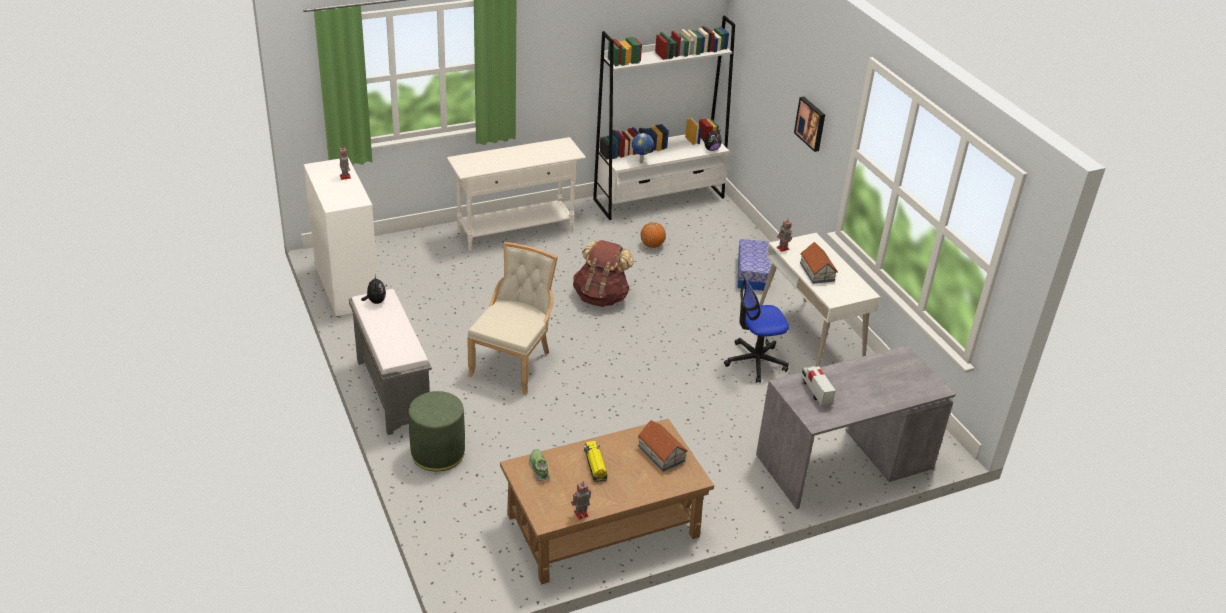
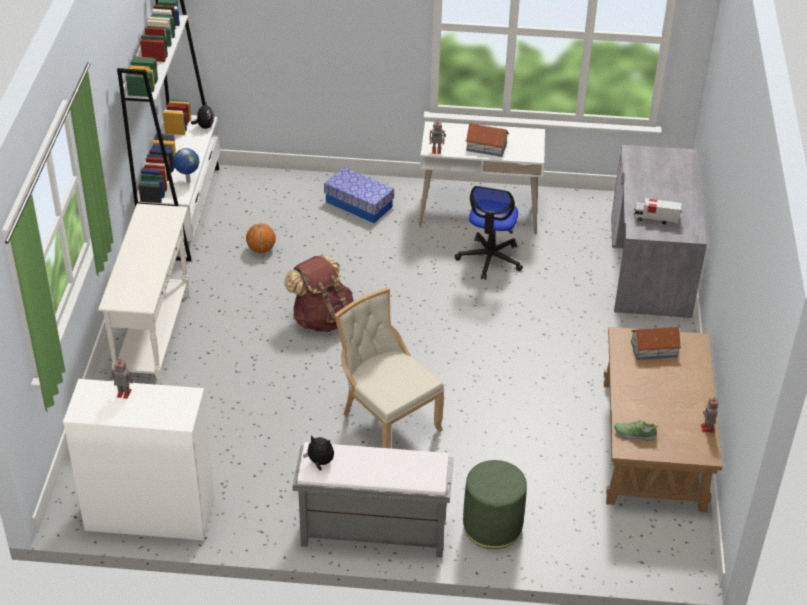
camera: 60 degrees left, 5 degrees up
(595, 465) = (648, 396): toy truck -> none
(811, 123) = (354, 29): picture -> none

